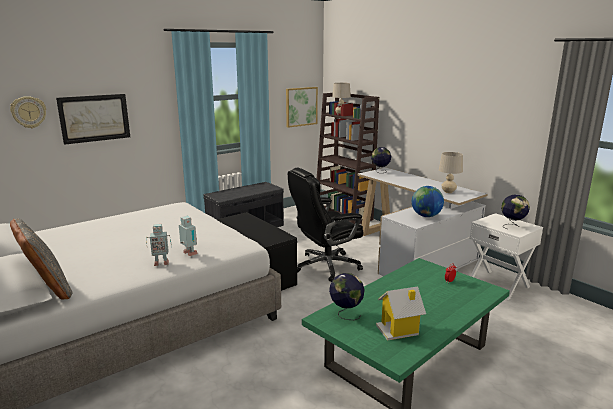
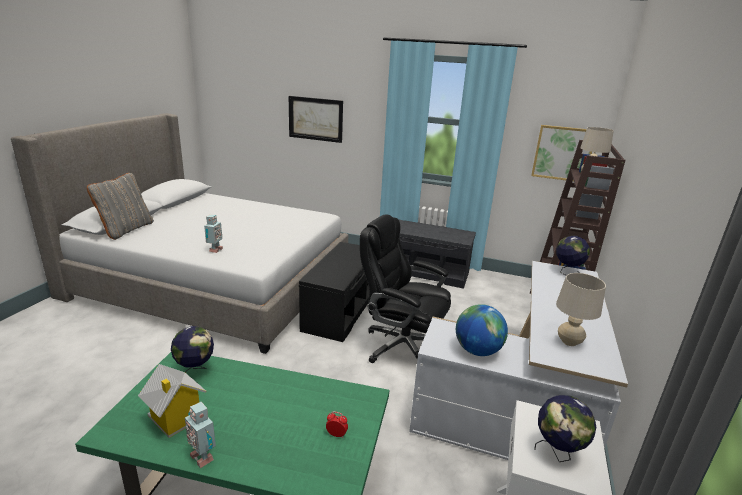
camera: 55 degrees right, 5 degrees up
(28, 112) = (270, 104): wall clock -> none
(161, 263) = (191, 246): toy robot -> toy robot (203, 456)

